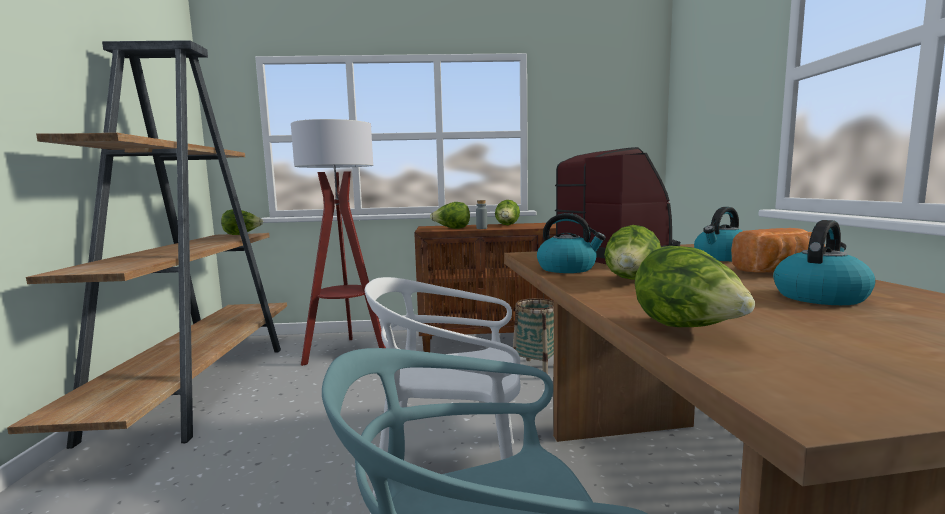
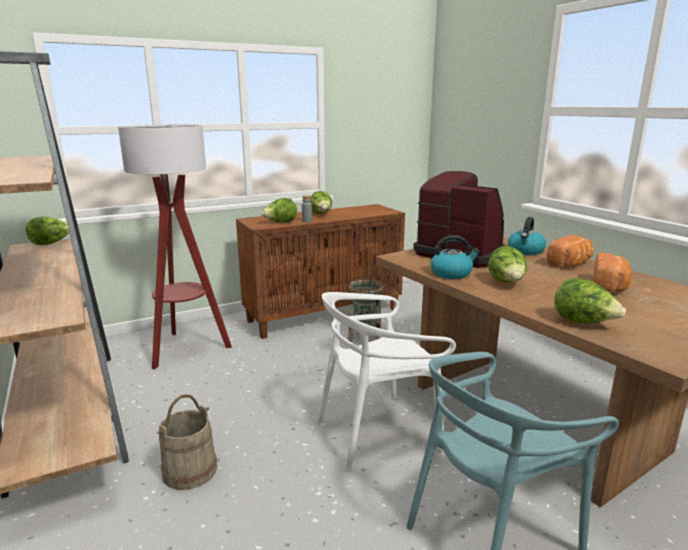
camera: 25 degrees left, 10 degrees up
(222, 467) = (190, 471): none -> beige bucket
(819, 297) = (610, 287): kettle -> bread

